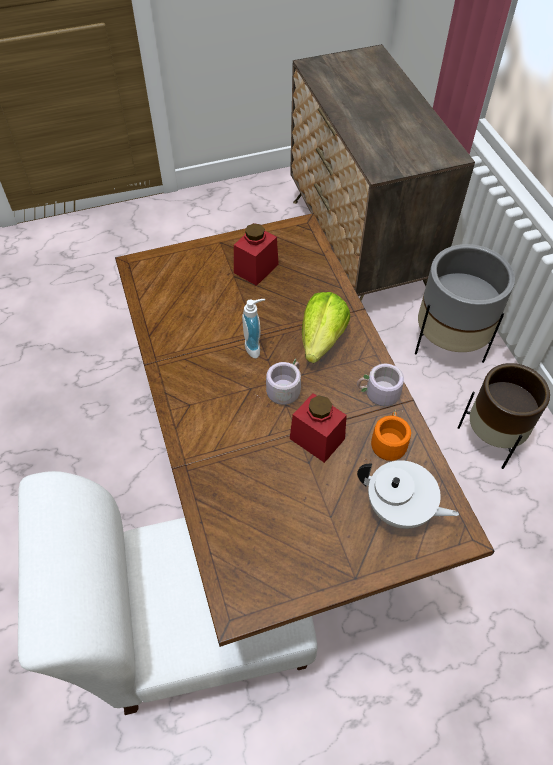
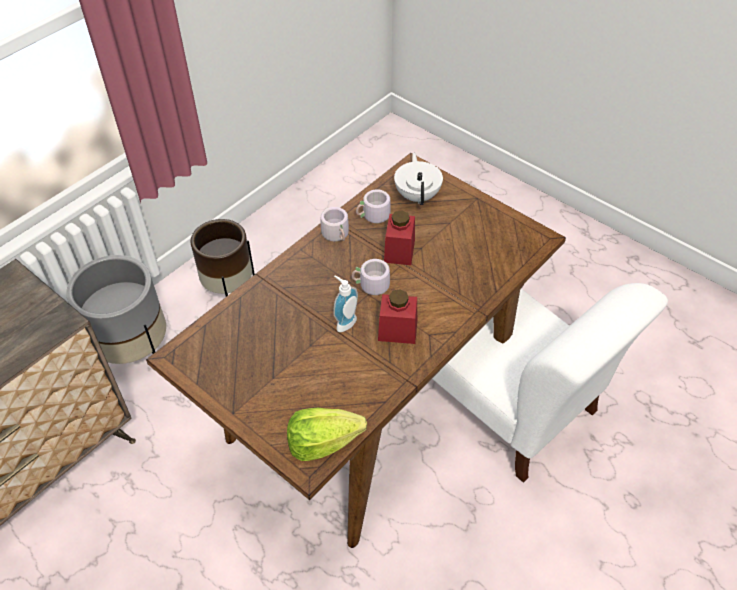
camera: 120 degrees left, 5 degrees down
(256, 268) = (253, 366): red jar -> red jar (397, 330)
(322, 340) = (307, 285): lettuce -> lettuce (323, 443)
(386, 442) = (374, 217): orange mug -> grey mug

